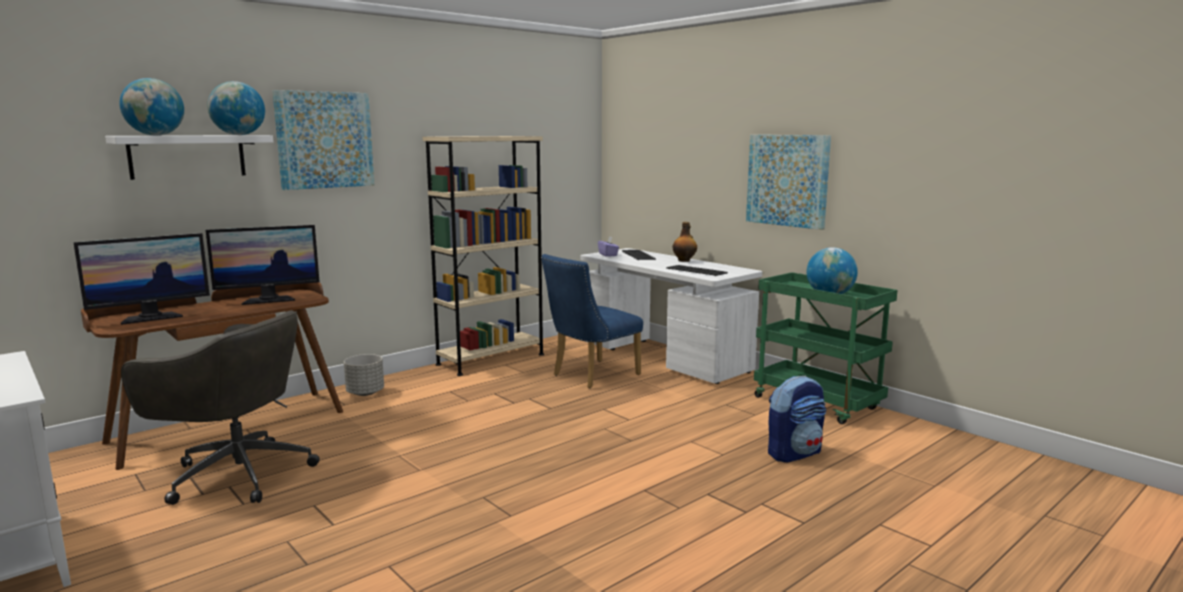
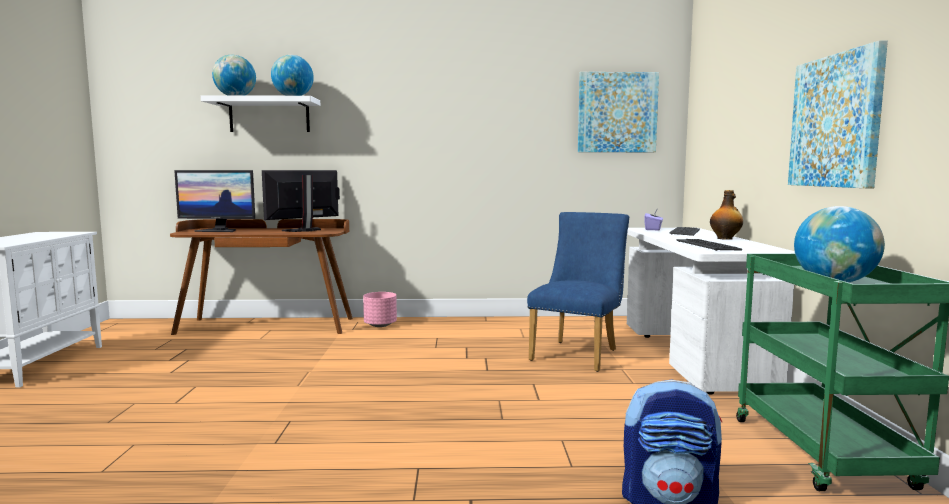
camera: 40 degrees right, 5 degrees down
(237, 474) = (207, 354): grey office chair -> none
(269, 300) = (304, 230): monitor -> monitor turned 120 degrees clockwise
(324, 140) = (375, 105): picture -> picture (617, 112)
(365, 393) = (380, 325): grey planter -> pink planter
(491, 359) = (517, 322): beige bookcase -> none
(590, 376) = (578, 353): blue chair -> blue chair turned 120 degrees clockwise

